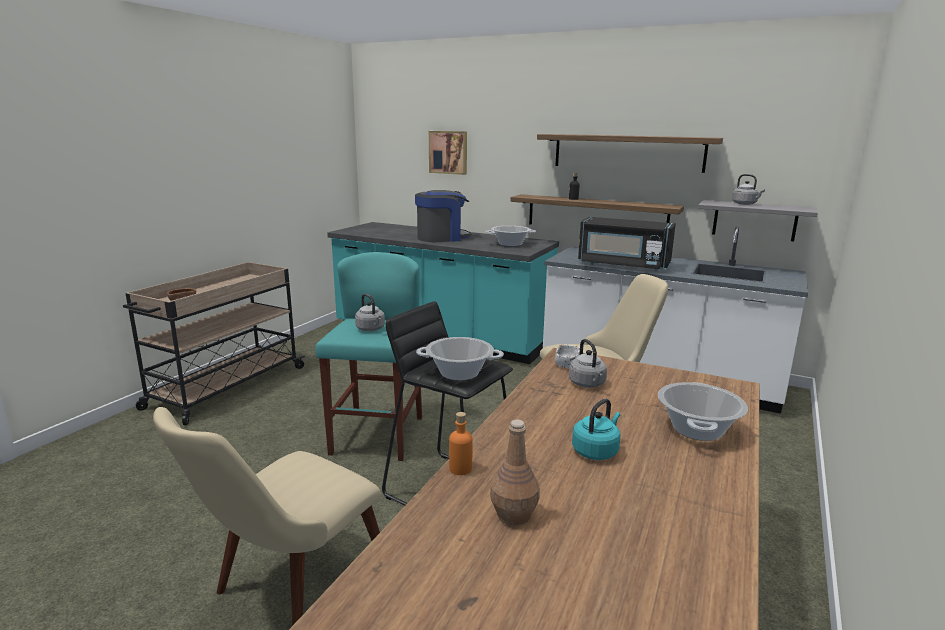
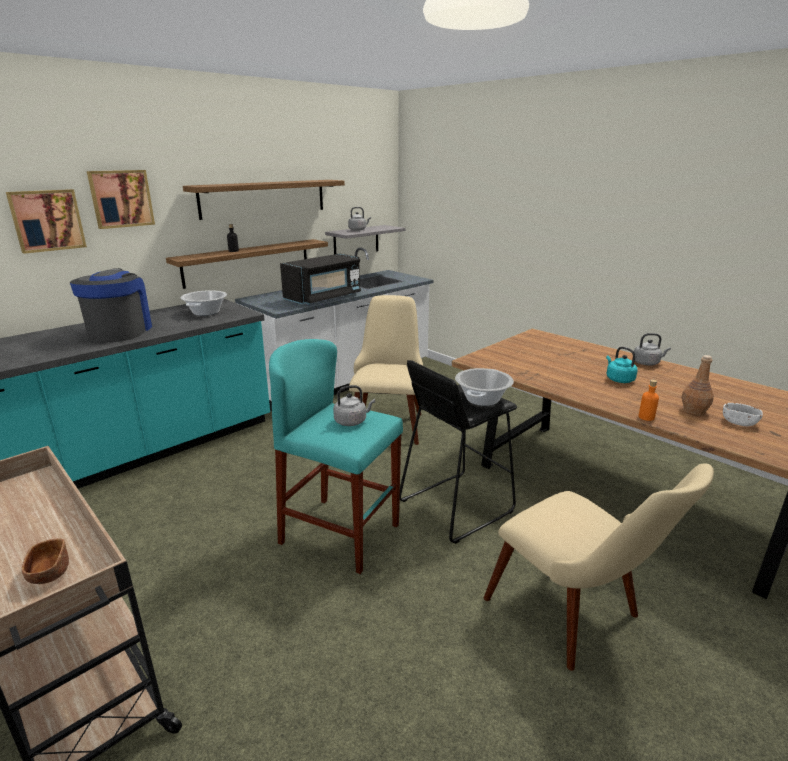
camera: 70 degrees left, 5 degrees up
(497, 141) = (121, 198): none -> picture
(567, 364) = (488, 362): white bowl -> white bowl (739, 422)
(588, 384) = (524, 363): grey kettle -> grey kettle (647, 363)
(697, 430) = (591, 353): cooking pot -> none

